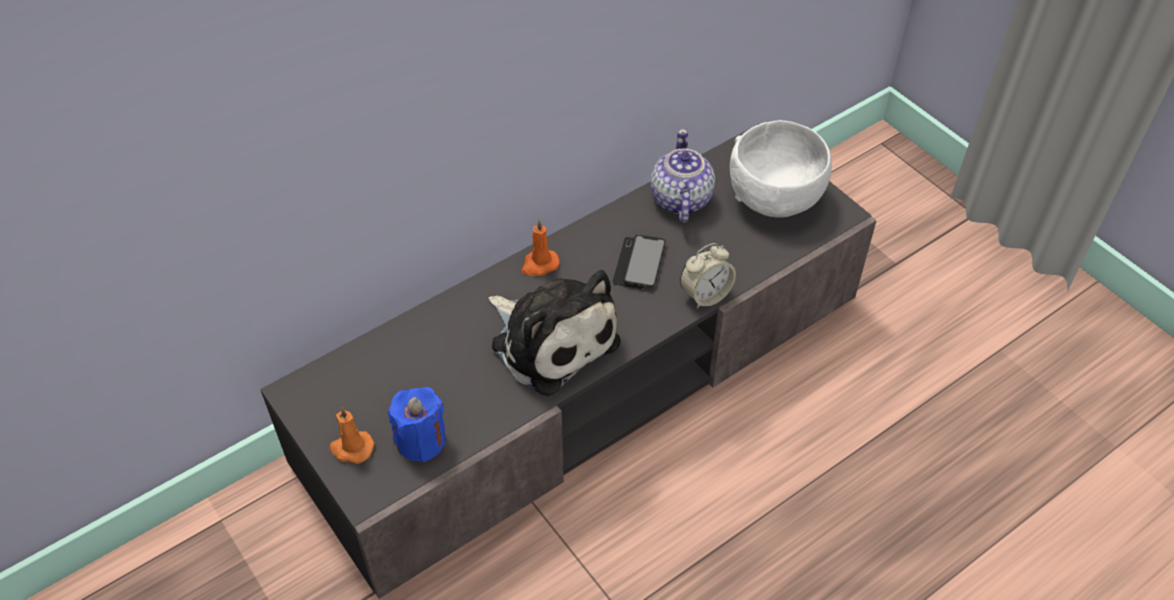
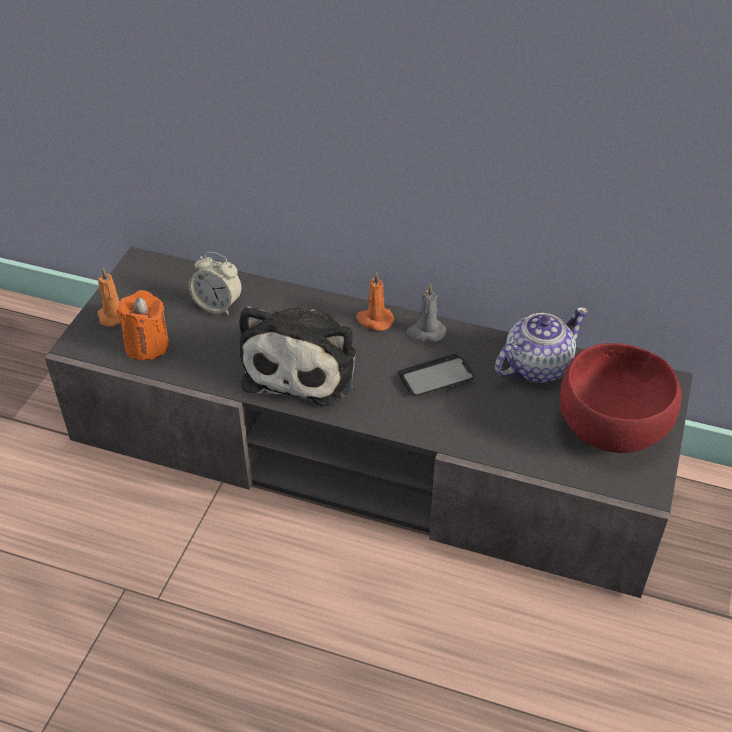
camera: 55 degrees right, 5 degrees down
(421, 440) = (147, 345): blue candle -> orange candle
(584, 241) = (425, 332): none -> grey candle
(705, 295) = (442, 436): alarm clock -> alarm clock (218, 305)
(775, 196) = (613, 428): white bowl -> red bowl

